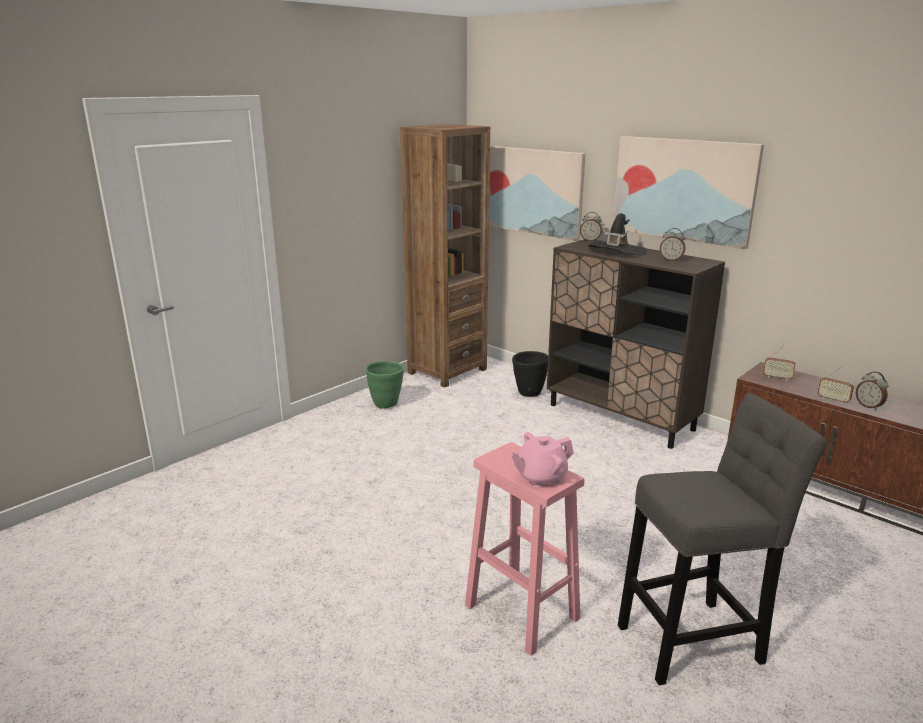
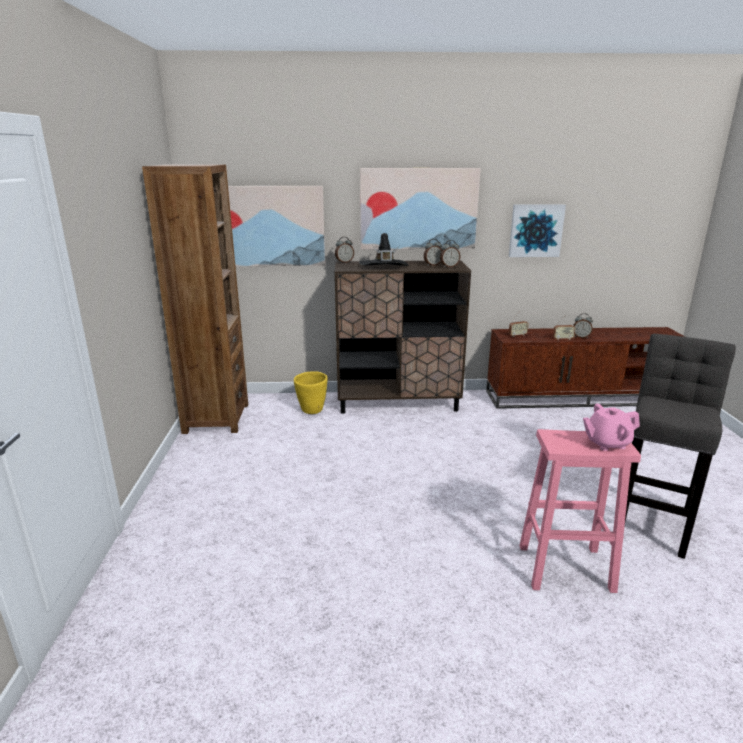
camera: 45 degrees left, 0 degrees up
(386, 404) = (207, 469): green planter -> none
(529, 393) = (312, 410): black planter -> yellow planter
(540, 477) = (606, 443): pink teapot -> pink teapot turned 60 degrees clockwise
(684, 265) = (449, 266): none -> alarm clock
(840, 238) = (535, 230): none -> picture

